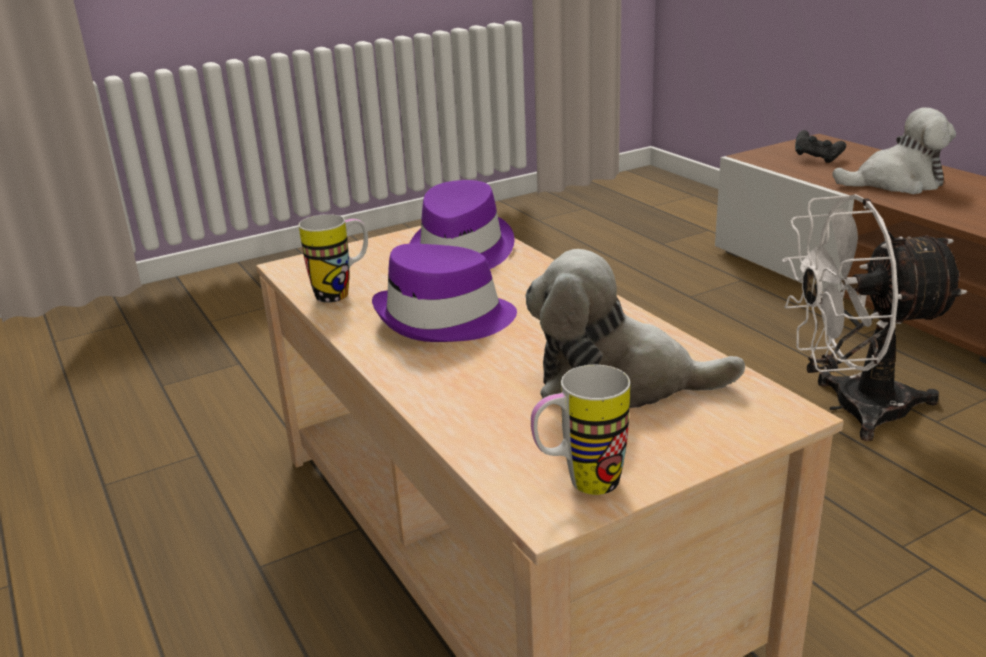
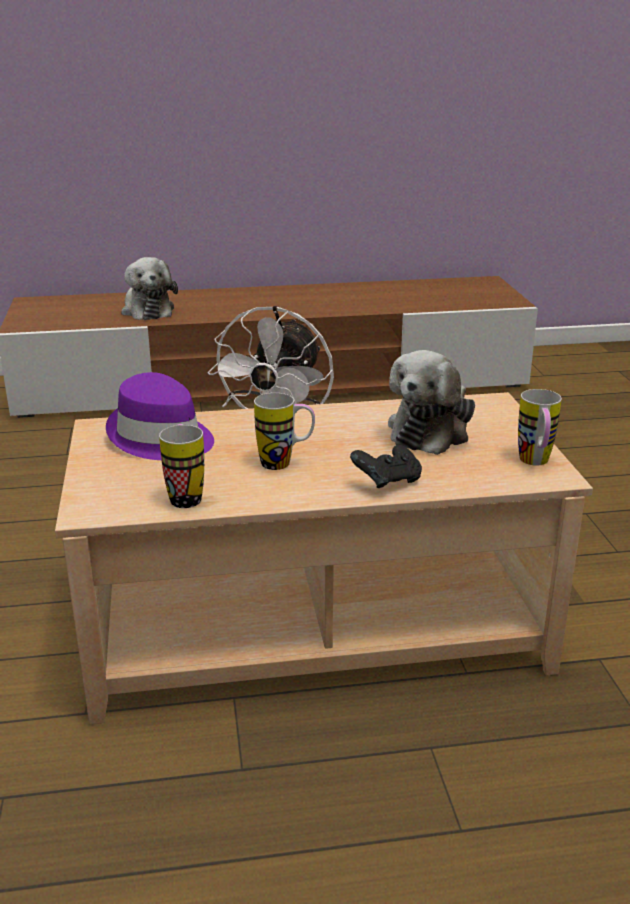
camera: 70 degrees left, 0 degrees up
(445, 319) = (285, 463): purple hat -> mug
(817, 158) = (63, 313): black game controller -> black game controller (387, 482)
(896, 183) = (147, 310): plush toy -> plush toy turned 135 degrees clockwise

